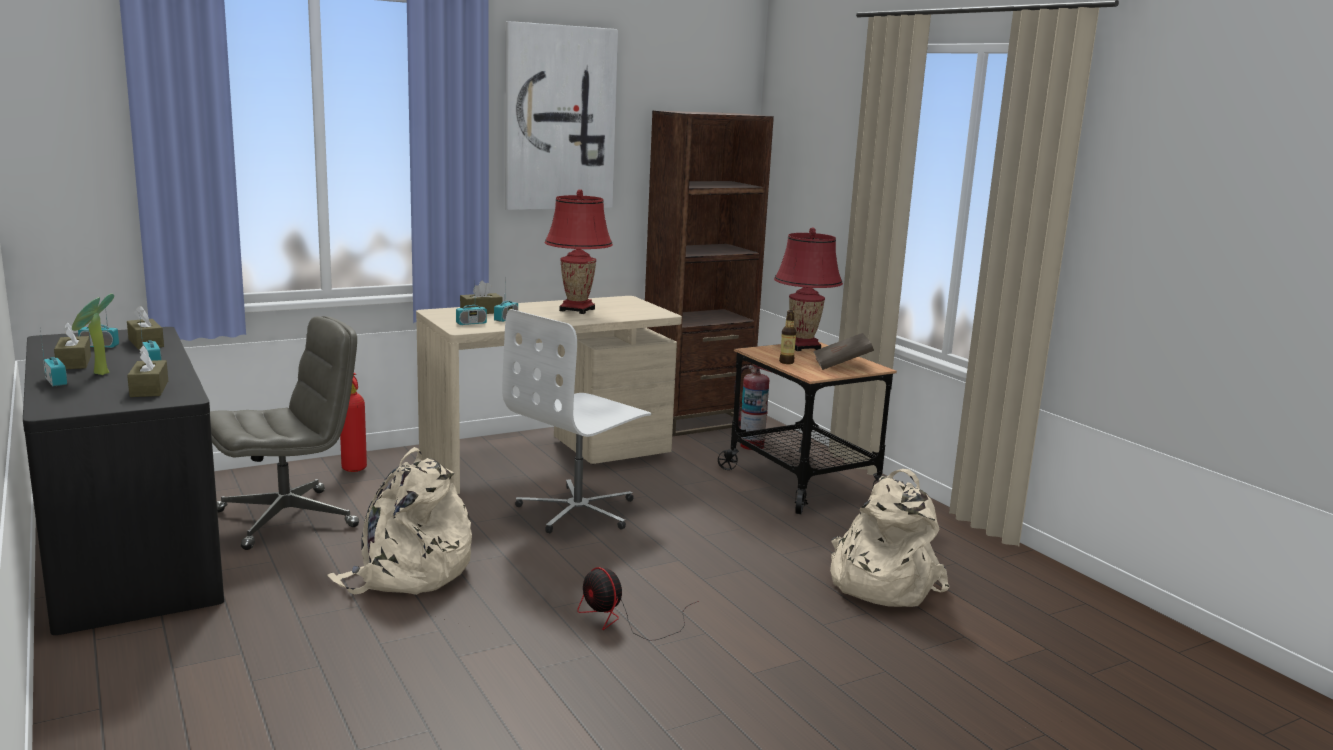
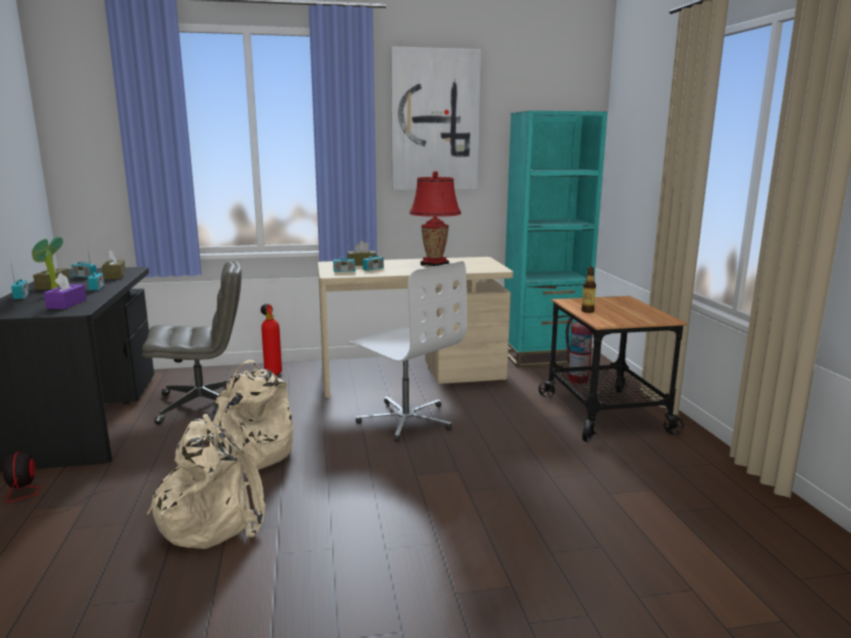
camera: 20 degrees right, 0 degrees up
(149, 389) = (67, 304): brown tissue box -> purple tissue box
(578, 511) = (406, 420): white office chair -> white office chair turned 105 degrees counterclockwise
(625, 620) = (377, 520): fan -> fan (36, 497)
(696, 421) = (543, 357): brown bookcase -> turquoise bookcase
(803, 347) = (613, 300): red table lamp -> none
(841, 365) = (636, 316): brown book -> none
(879, 583) = (629, 517): beige backpack -> beige backpack (212, 518)

